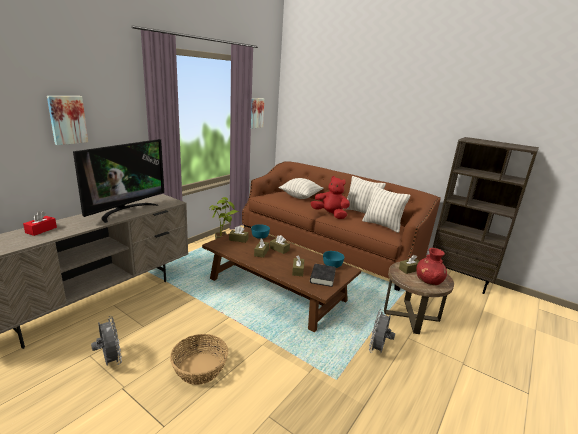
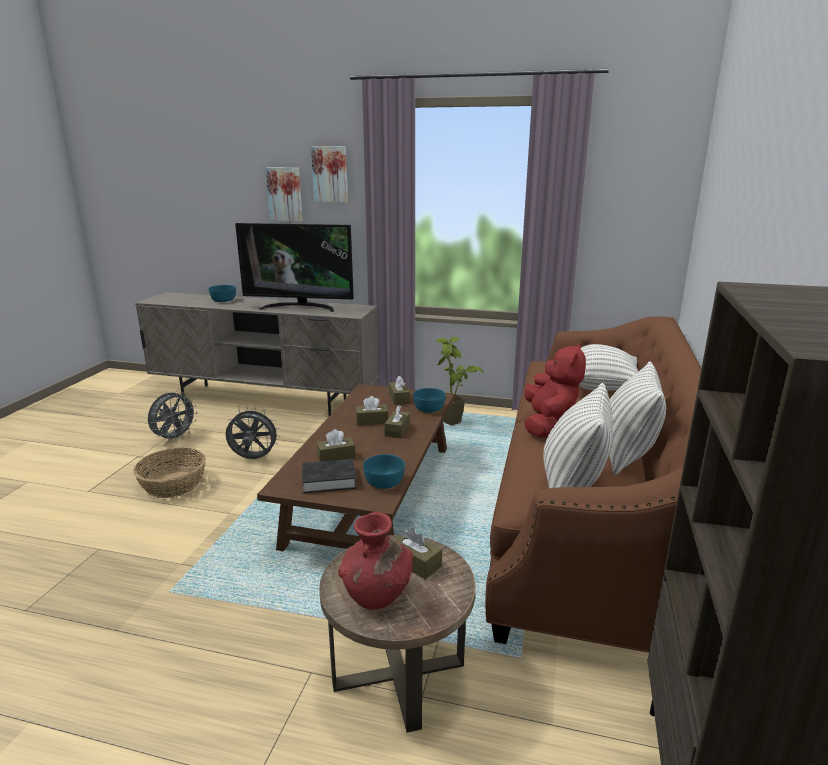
camera: 70 degrees right, 0 degrees up
(41, 230) = (223, 300): red tissue box -> turquoise bowl
(255, 113) = (614, 205): picture -> picture (330, 174)
(378, 350) = (256, 630): grey fan -> grey fan (253, 459)

